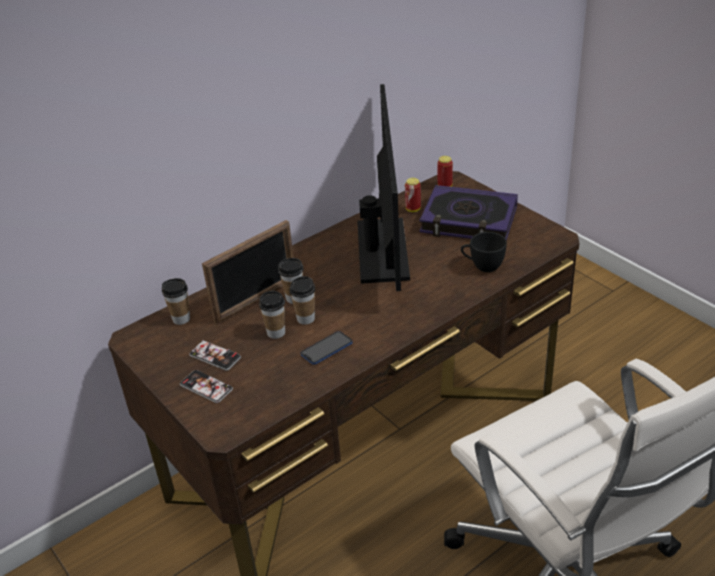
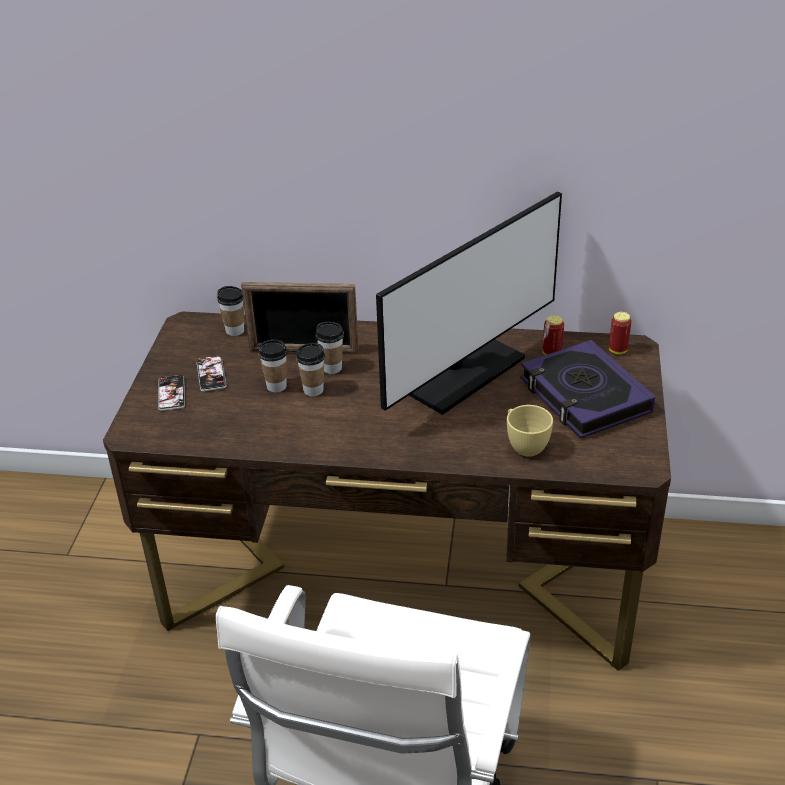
camera: 45 degrees right, 0 degrees up
(326, 349) = (288, 425): phone -> none
(482, 266) = (524, 445): black cup -> yellow cup

